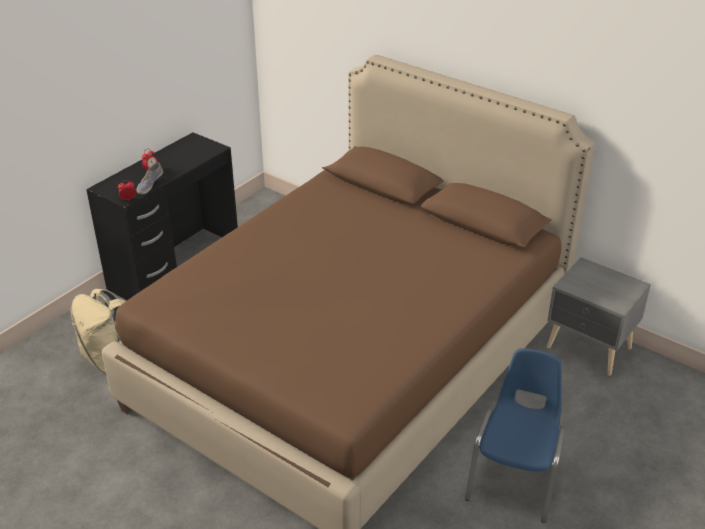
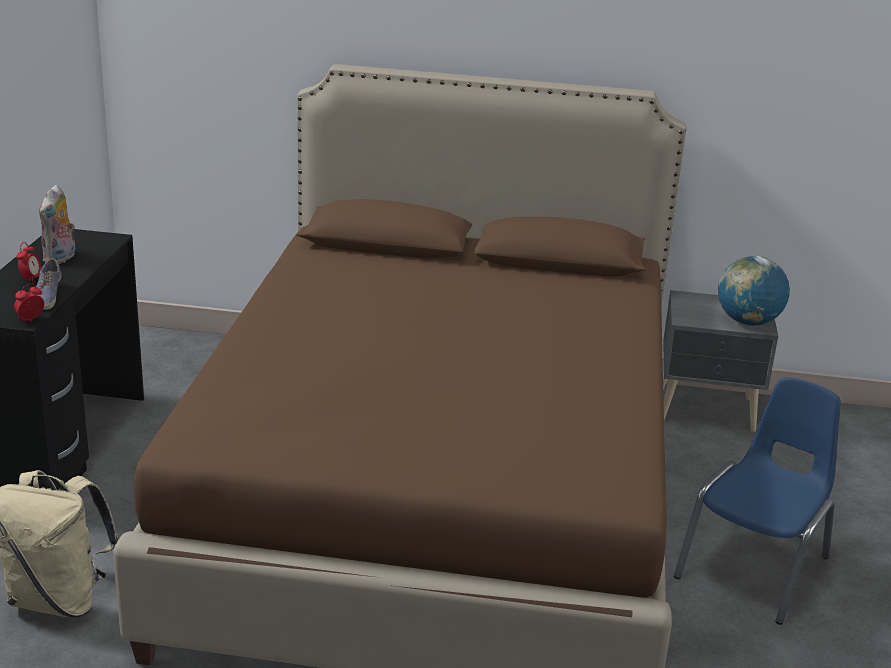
camera: 30 degrees left, 10 degrees down
(178, 158) = (61, 258): none -> plush toy
(515, 476) = (755, 568): blue chair -> blue chair turned 45 degrees clockwise
(612, 298) = (748, 322): none -> globe

